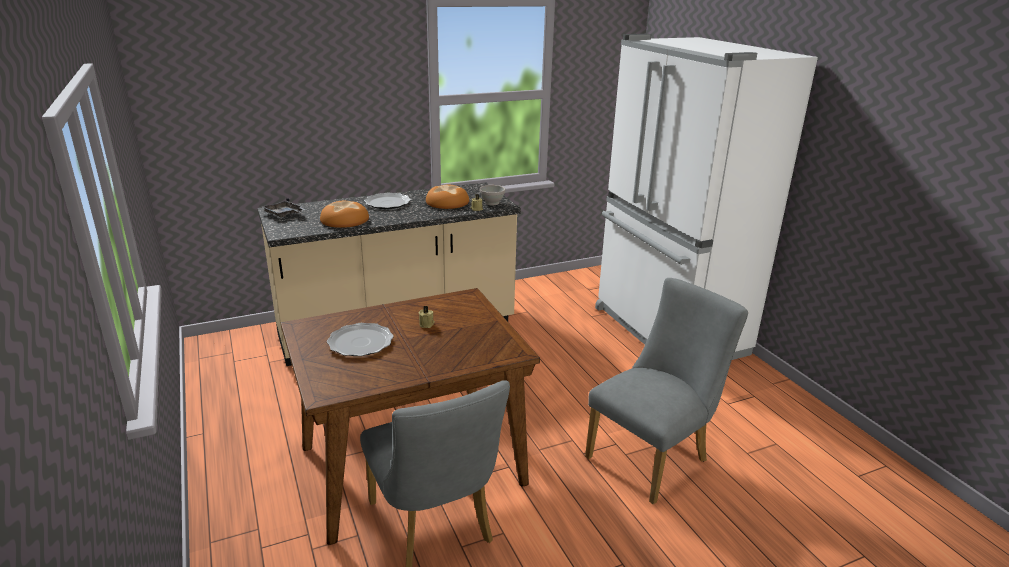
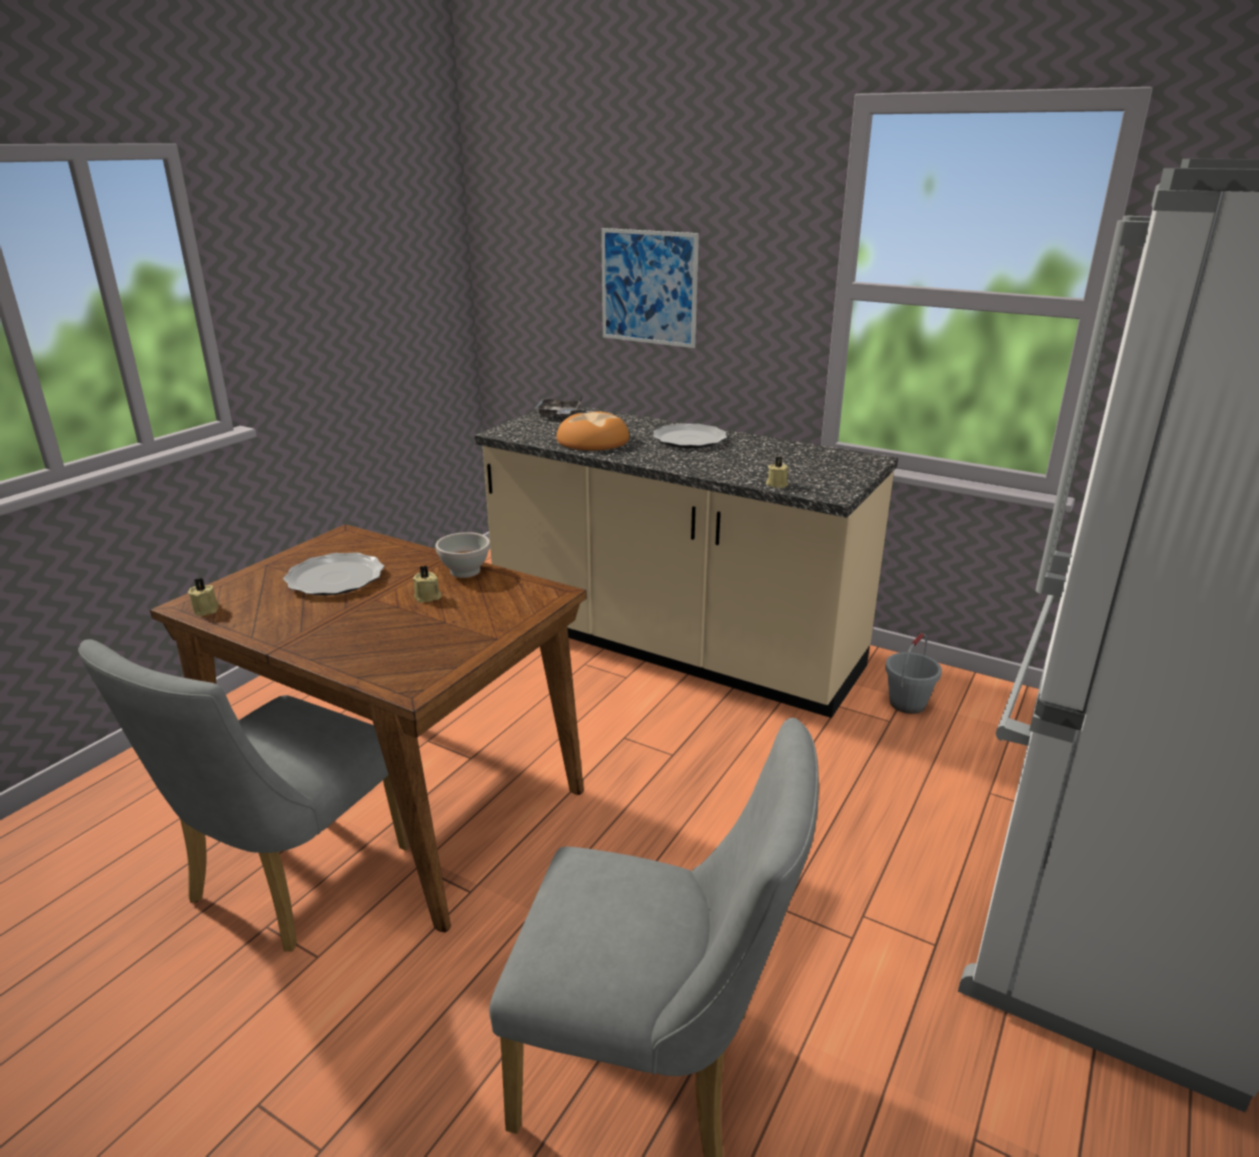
camera: 55 degrees right, 0 degrees up
(307, 117) = (649, 287): none -> picture
(339, 389) = (207, 609): none -> beige candle
(447, 202) = (762, 463): bread -> none
(492, 203) = (822, 485): white bowl -> white bowl (465, 571)
(521, 302) = (907, 703): none -> grey bucket

